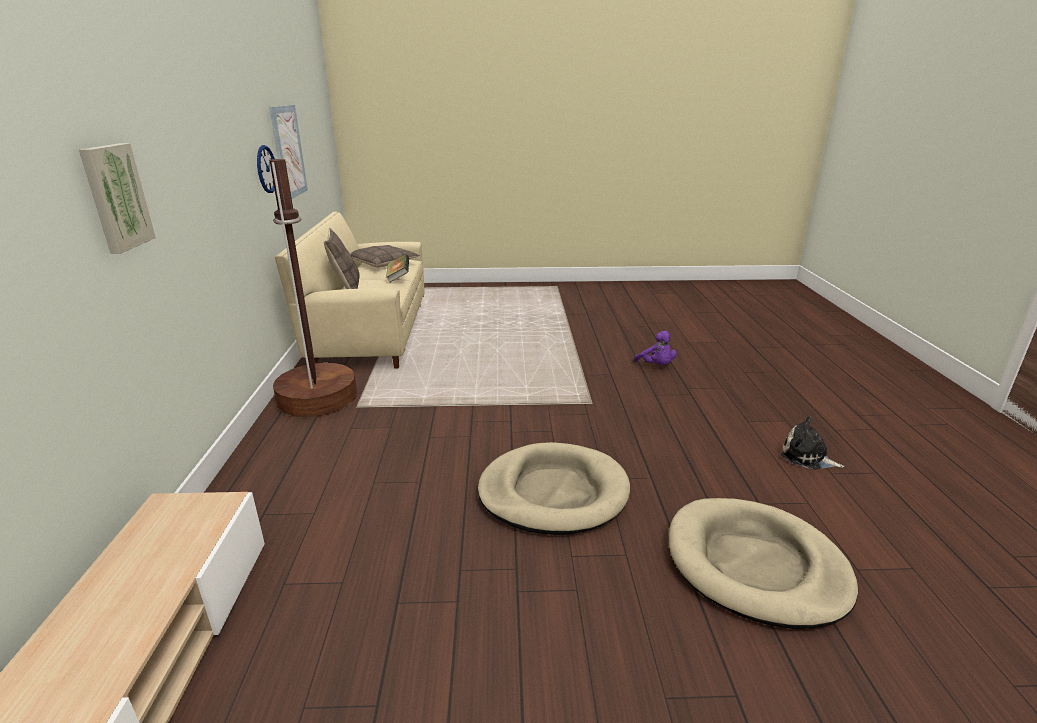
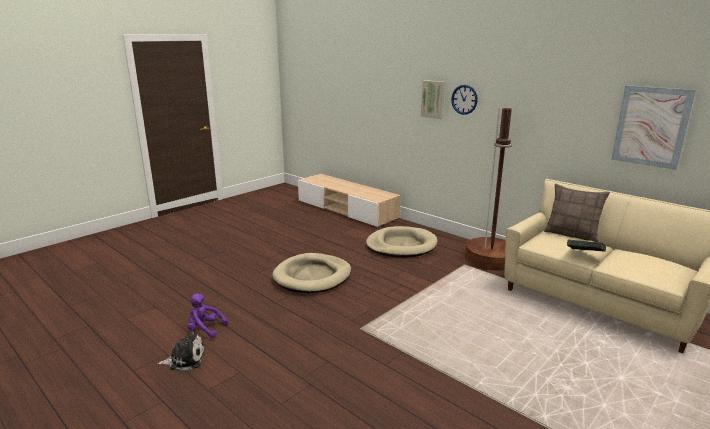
camera: 135 degrees right, 5 degrees down
(266, 169) = (587, 126): wall clock -> wall clock (464, 99)
(384, 263) = (652, 264): pillow -> none
(656, 366) = (363, 400): purple plush toy -> purple plush toy (205, 329)
(755, 565) = (204, 289): beige dog bed -> beige dog bed (401, 245)

